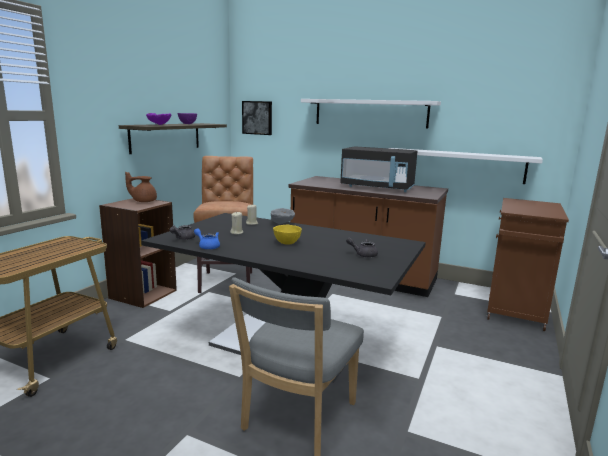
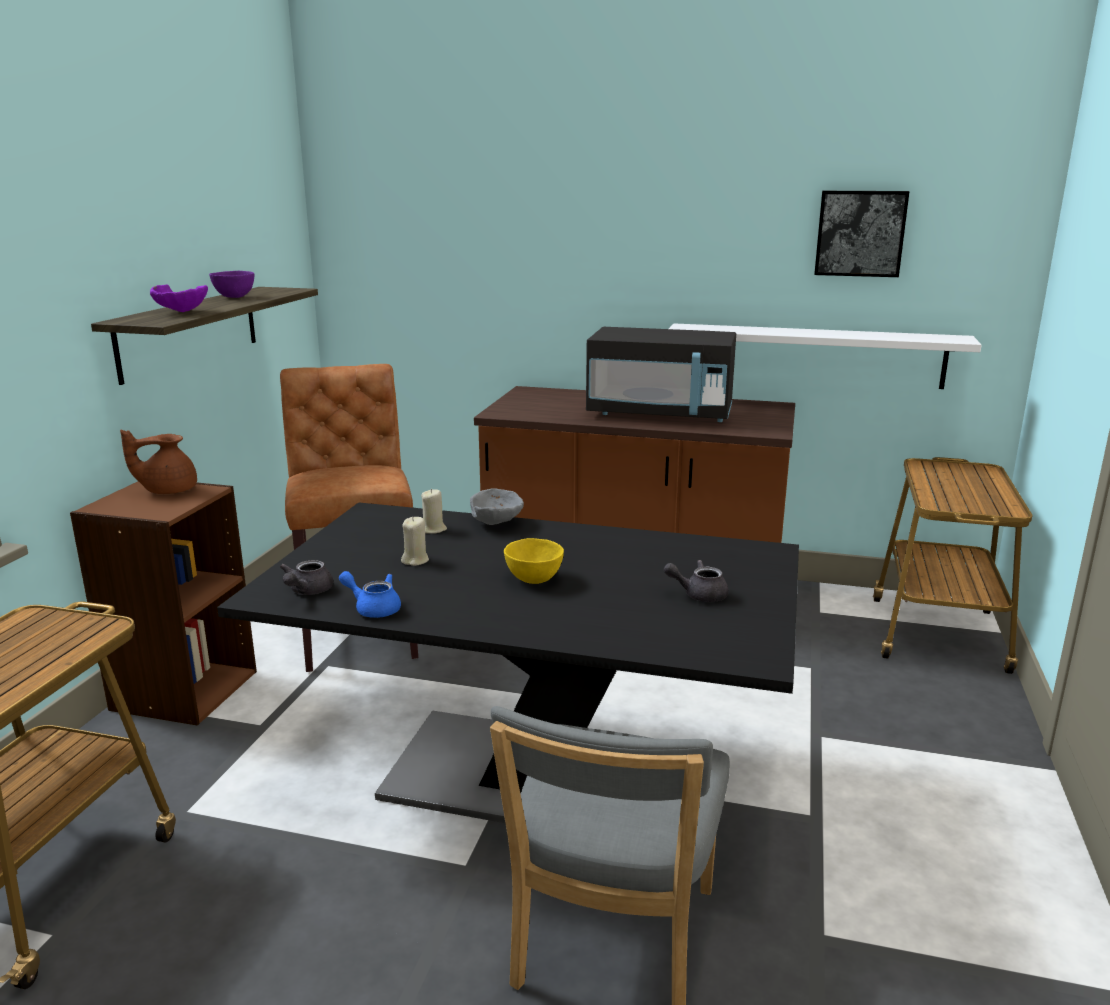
camera: 10 degrees left, 5 degrees up
(257, 117) = (376, 263): picture -> picture (860, 233)
(370, 113) = (628, 252): white shelf -> none
(515, 310) = (938, 636): brown cabinet -> cart

